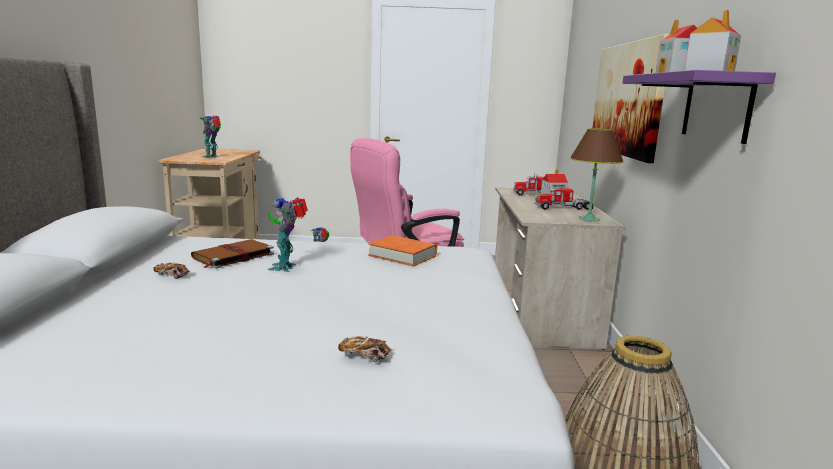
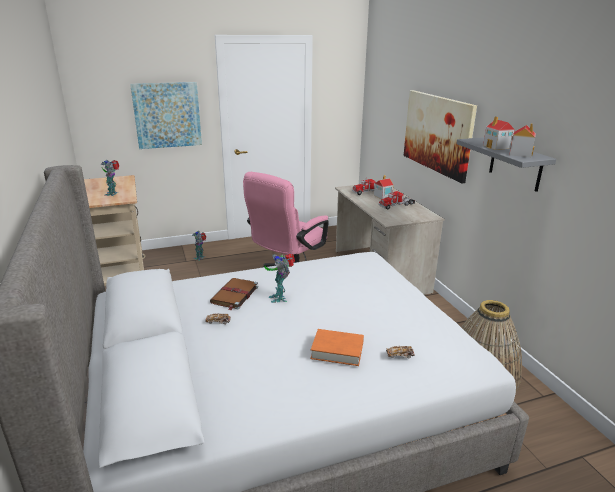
camera: 20 degrees left, 10 degrees up
(308, 86) = (167, 115): none -> picture
(402, 256) = (336, 270): orange book -> orange book (337, 350)
(588, 219) = (420, 215): brown table lamp -> none
(716, 107) = (515, 164): purple shelf -> grey shelf

